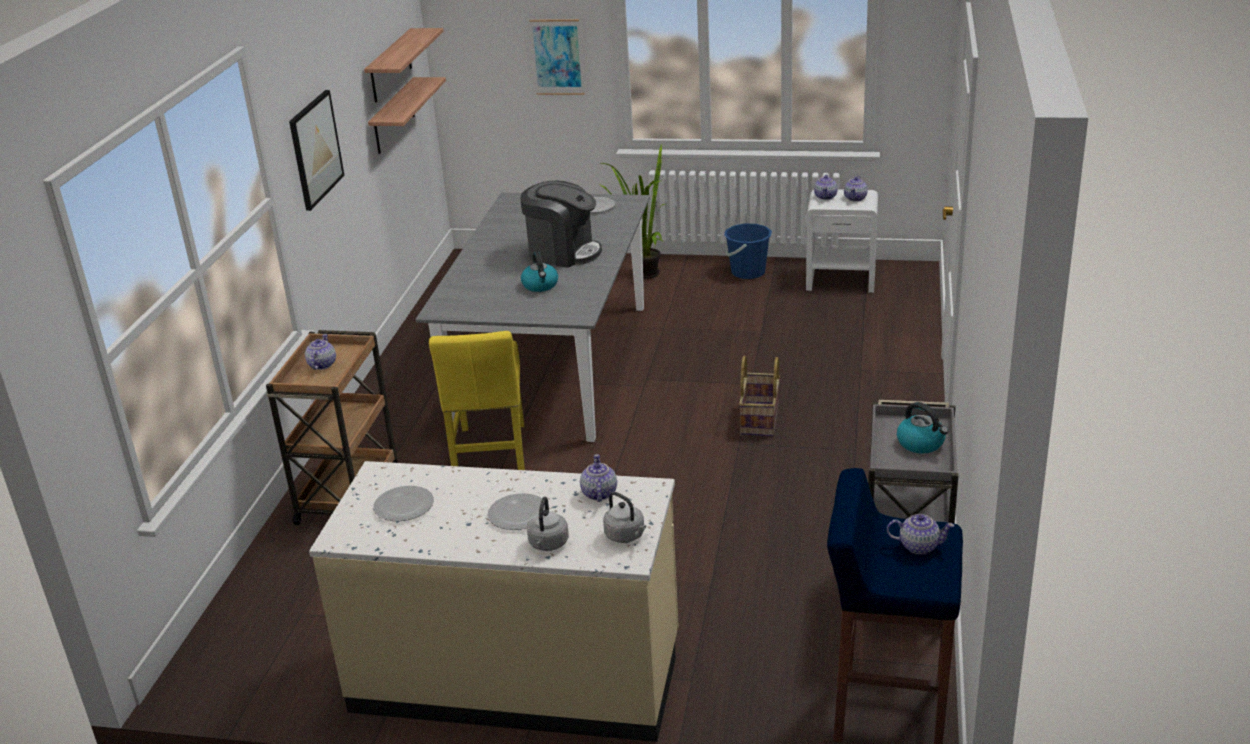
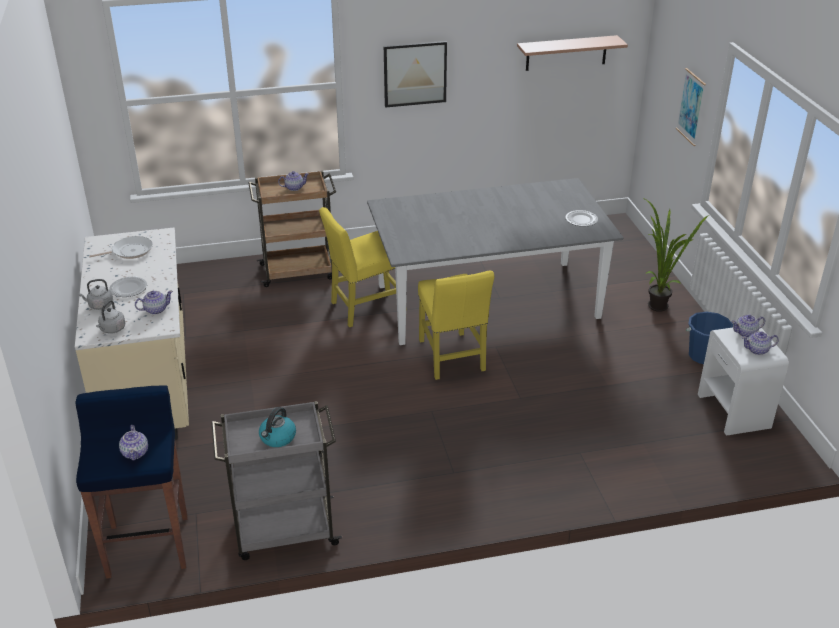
camera: 65 degrees right, 5 degrees up
(394, 116) = (555, 88): shelf -> none
(403, 506) = (130, 251): plate -> frying pan
(540, 285) = (437, 230): kettle -> none
(563, 252) = (494, 226): coffee machine -> none
(647, 411) = (452, 358): none -> yellow chair
(761, 420) = (470, 414): basket -> none

